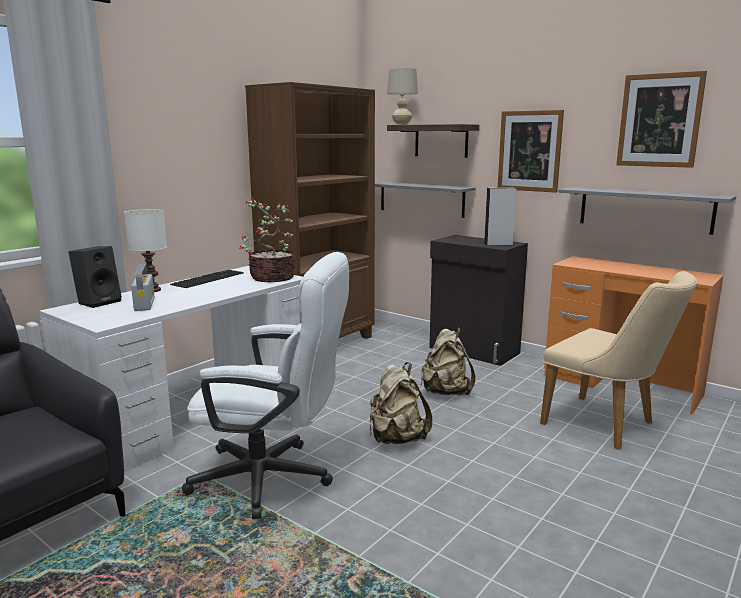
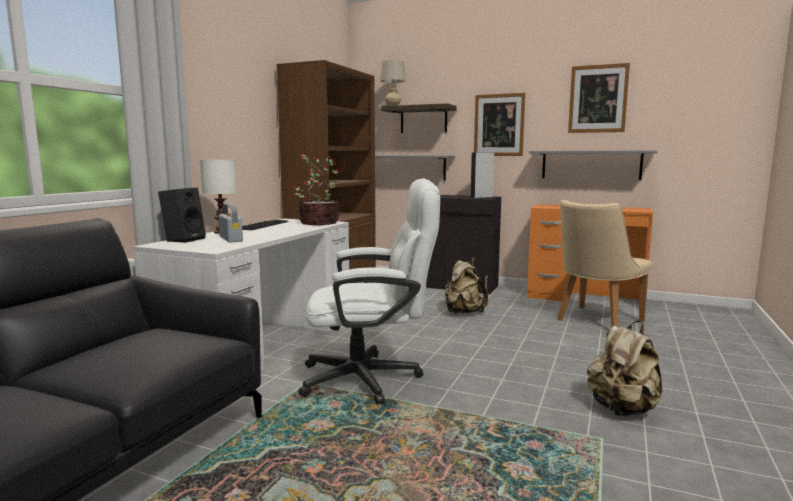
camera: 15 degrees left, 5 degrees down
(397, 439) = (449, 343): beige backpack -> beige backpack (622, 410)
(607, 425) = (594, 321): beige chair -> beige chair turned 105 degrees clockwise

